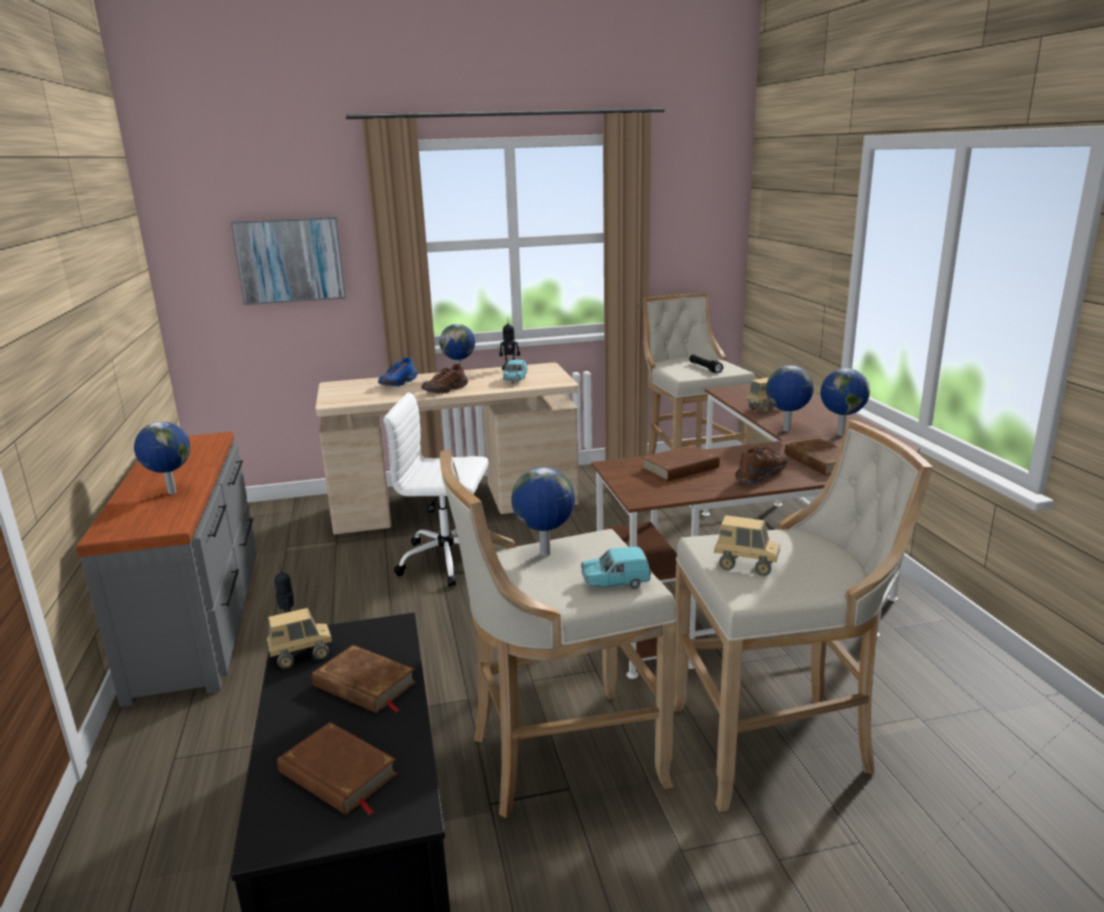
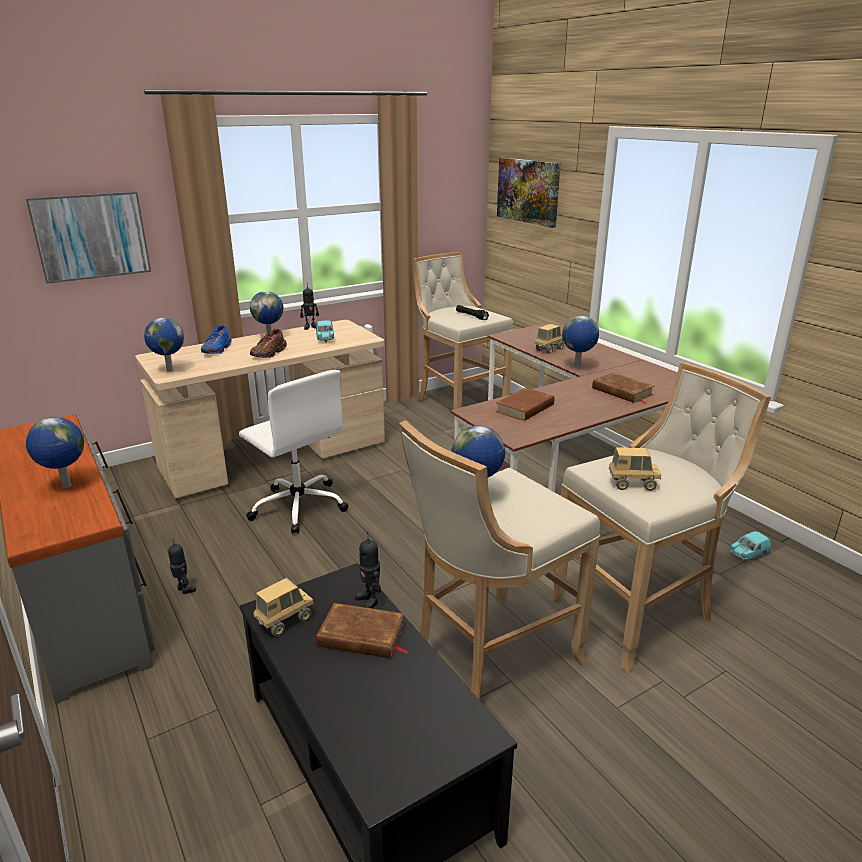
camera: 20 degrees left, 5 degrees up
(338, 774) = (397, 718): brown book -> none
(399, 651) = (370, 600): none -> toy robot
(449, 560) = (298, 506): white office chair -> white office chair turned 120 degrees counterclockwise
(615, 582) = (550, 513): turquoise toy car -> turquoise toy car (748, 554)
(760, 475) = (588, 408): brown shoe -> none
(785, 220) = (528, 191): none -> picture
(839, 434) = (617, 367): globe -> globe (169, 370)

